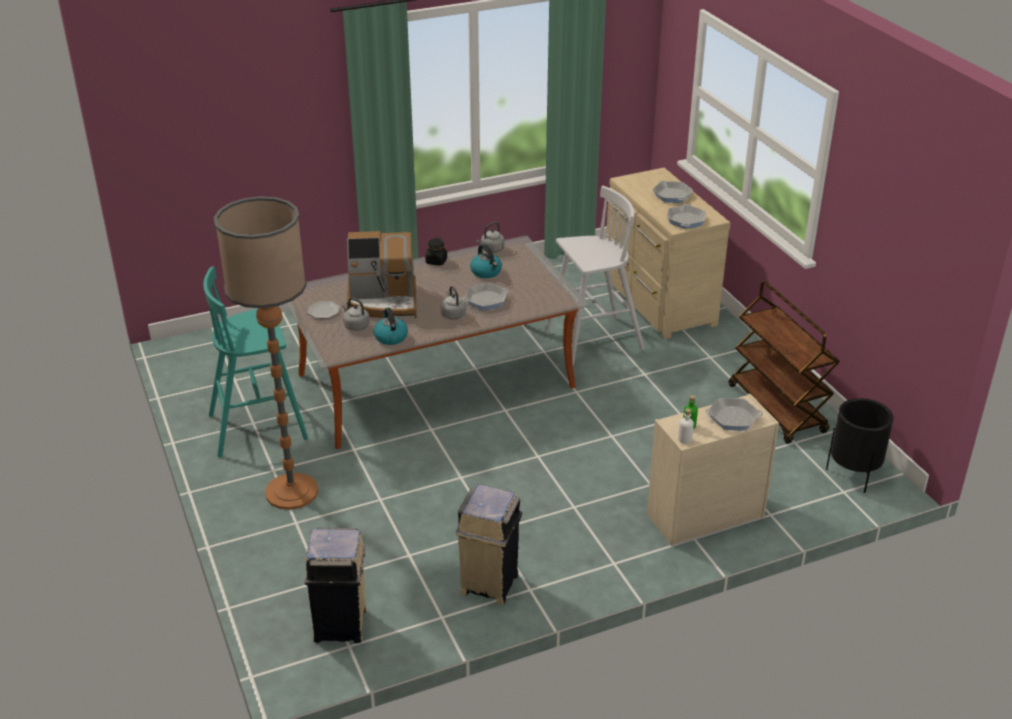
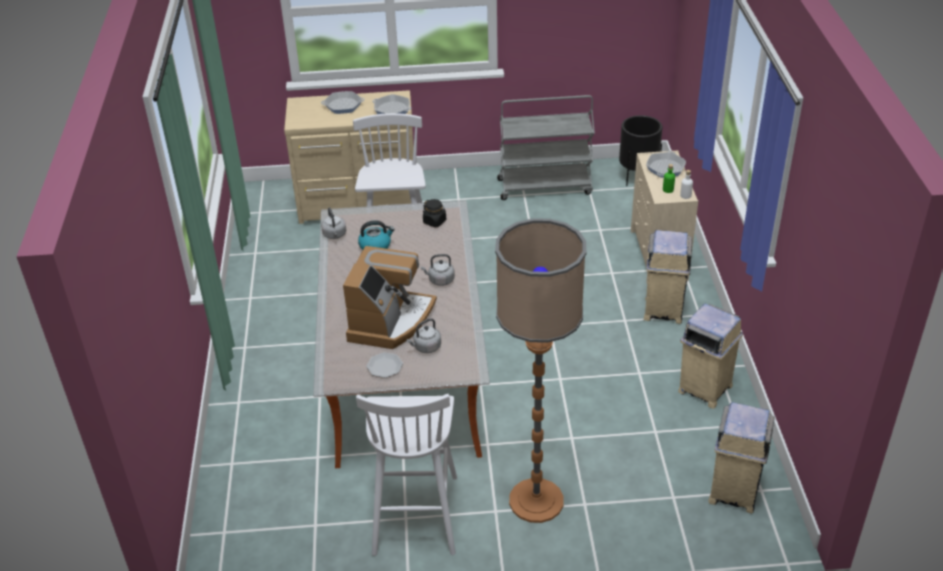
camera: 70 degrees left, 5 degrees up
(260, 427) = (416, 513): turquoise stool -> white stool
(390, 337) = (459, 326): kettle -> none
(436, 261) = (334, 273): black jar -> black jar (435, 221)
(485, 300) = (426, 256): frying pan -> none
(608, 533) = (663, 309): none -> beige trash can
(777, 409) = (545, 186): brown cart -> grey cart

